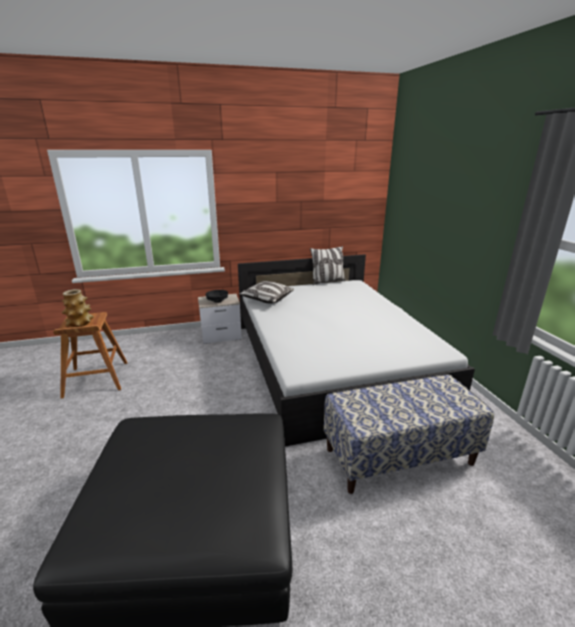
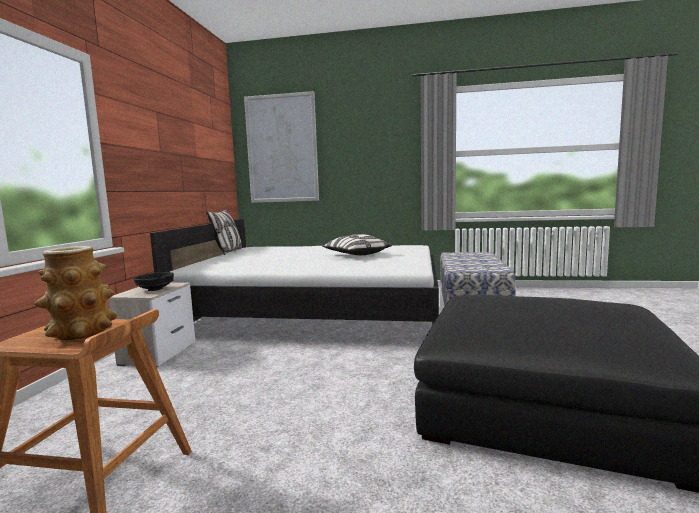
camera: 65 degrees left, 15 degrees down
(267, 299) = (226, 265): pillow -> pillow (356, 255)
(413, 193) = (282, 149): none -> picture

